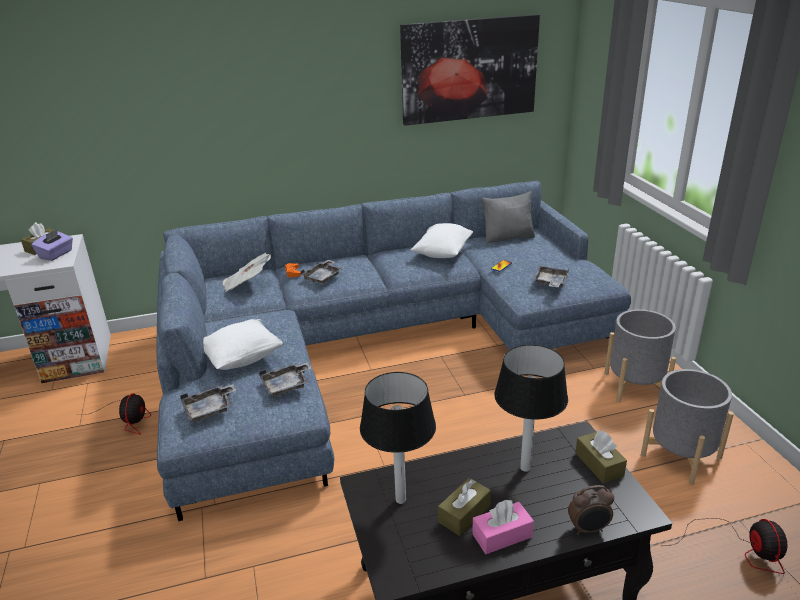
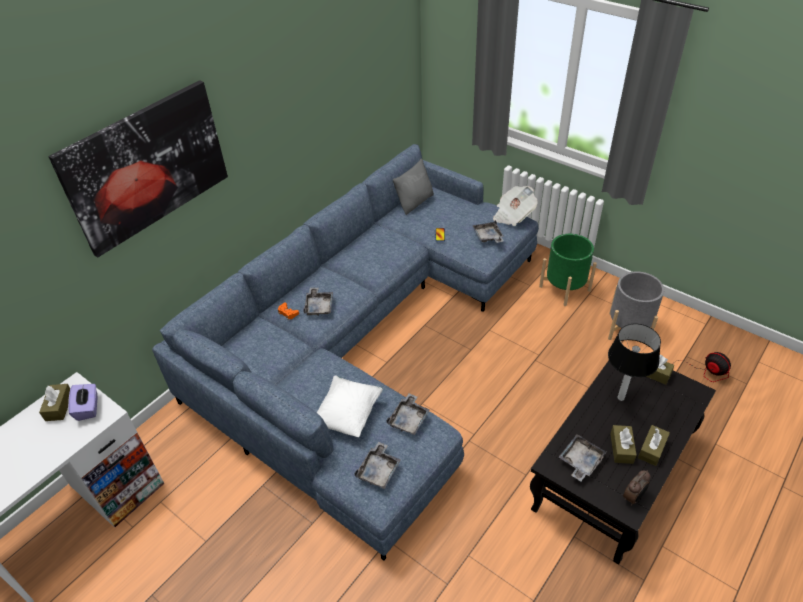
camera: 35 degrees left, 15 degrees up
(129, 419) = (243, 510): fan -> none
(247, 284) = (263, 343): newspaper -> newspaper (513, 215)
(400, 500) = (580, 461): table lamp -> grey tray
(442, 253) = (385, 240): white pillow -> none
(469, 69) = (355, 71): picture -> picture (147, 166)
(502, 535) = (652, 449): pink tissue box -> brown tissue box
(588, 529) = (685, 418): alarm clock -> alarm clock (633, 497)
(635, 386) = (564, 288): grey planter -> green planter

